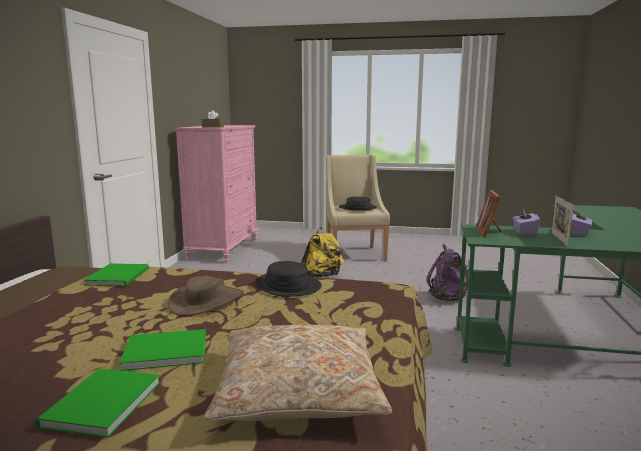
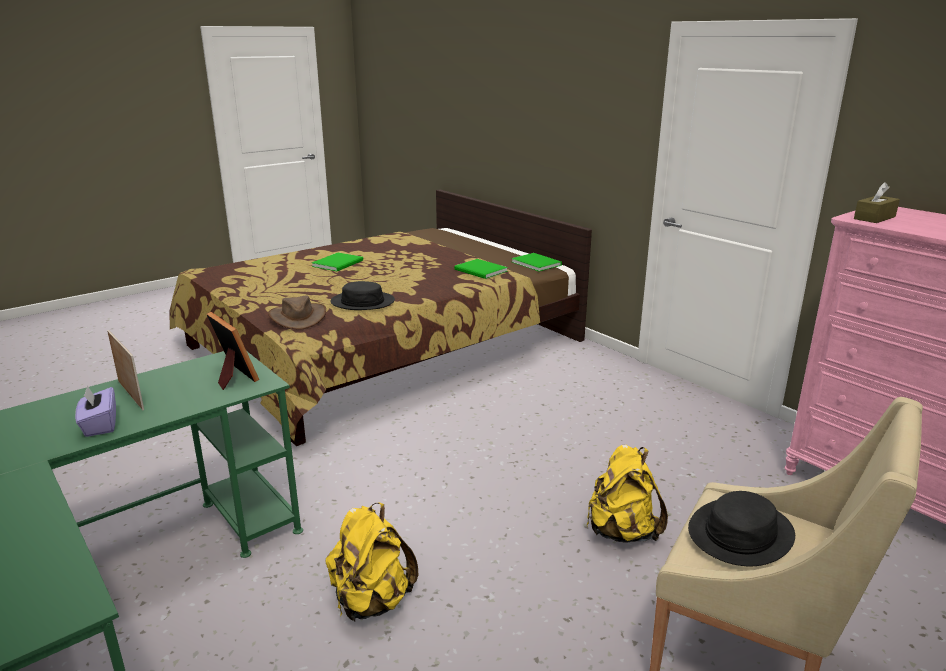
camera: 130 degrees right, 10 degrees up
(98, 405) = (319, 252): green book -> green book (536, 263)
(207, 301) = (382, 279): brown hat -> brown hat (298, 317)
(297, 390) = (255, 274): beige pillow -> none
(448, 298) = (371, 601): purple backpack -> yellow backpack
(524, 232) = (185, 394): purple tissue box -> none

